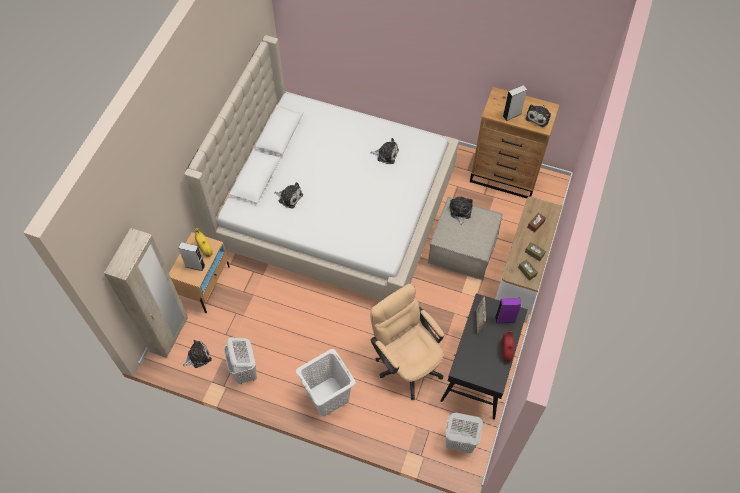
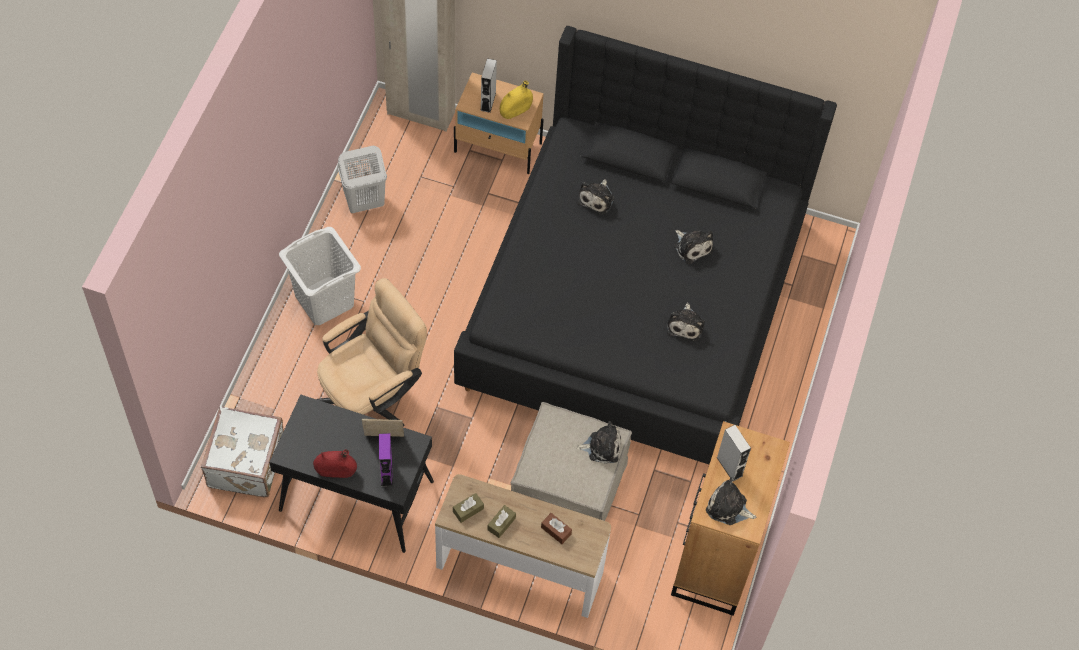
camera: 85 degrees right, 0 degrees up
(198, 356) = (388, 147): plush toy -> plush toy (692, 247)
(334, 208) = (635, 303): beige bed -> black bed
(459, 442) = (248, 463): white laundry basket -> white suitcase

